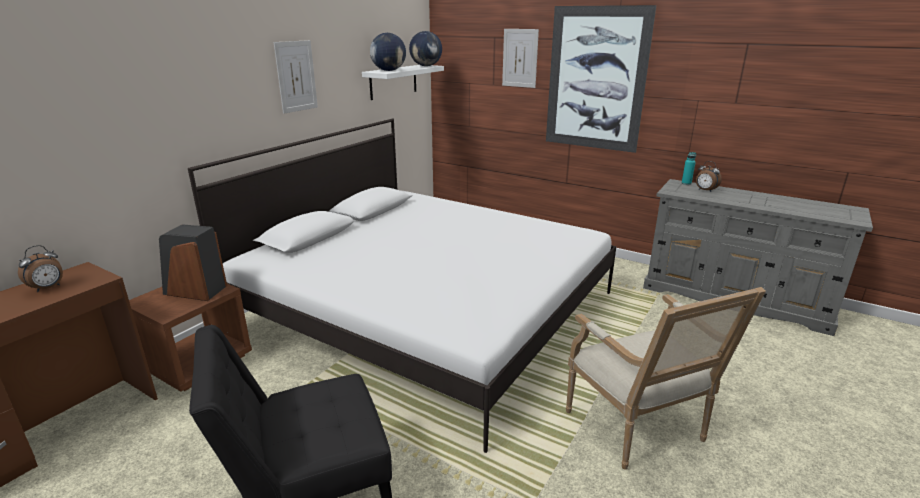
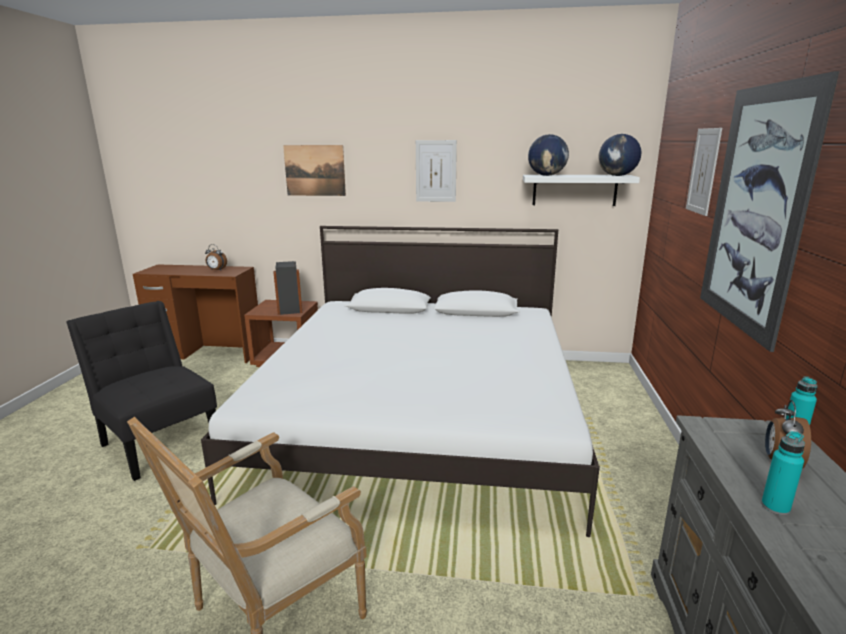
camera: 65 degrees right, 5 degrees down
(160, 92) = (314, 170): none -> picture
(738, 201) = (775, 507): none -> turquoise bottle

